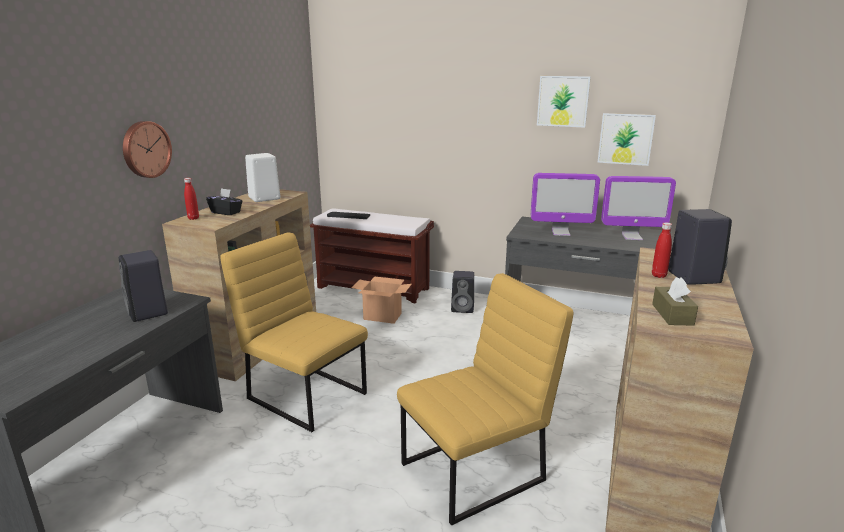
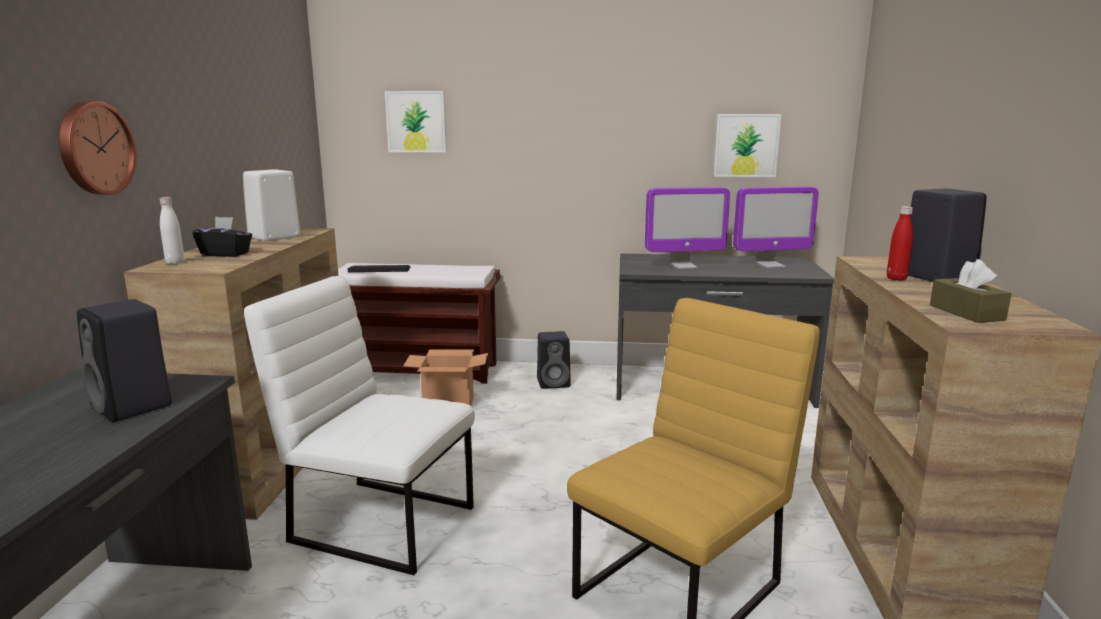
camera: 15 degrees left, 5 degrees down
(193, 218) = (175, 263): red bottle -> white bottle
(305, 394) = (379, 522): yellow chair -> white chair
(563, 101) = (666, 100): picture -> picture (416, 122)

